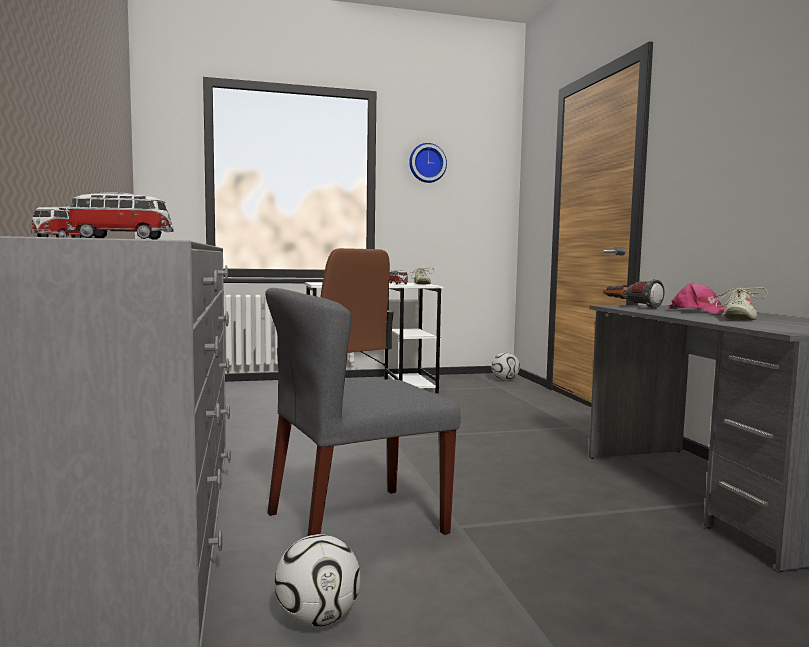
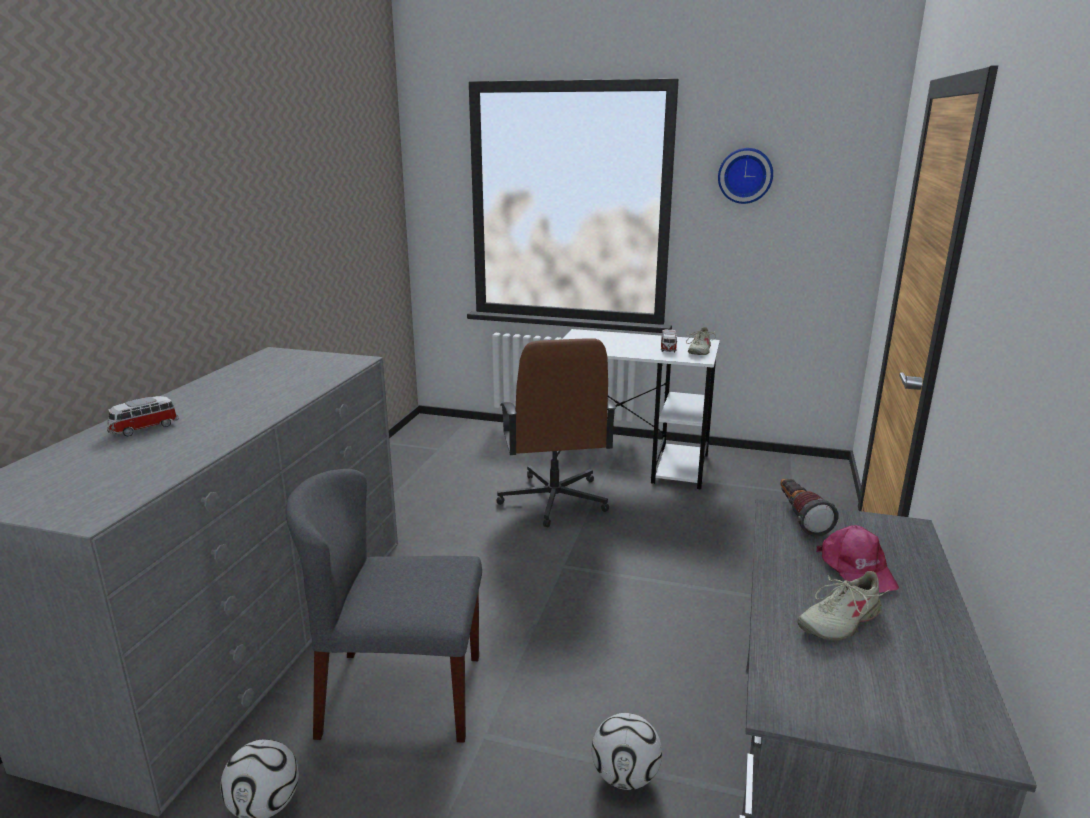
camera: 30 degrees right, 15 degrees up
(123, 238) = (77, 507): toy car -> none
(505, 380) = (818, 477): football -> football (625, 777)

